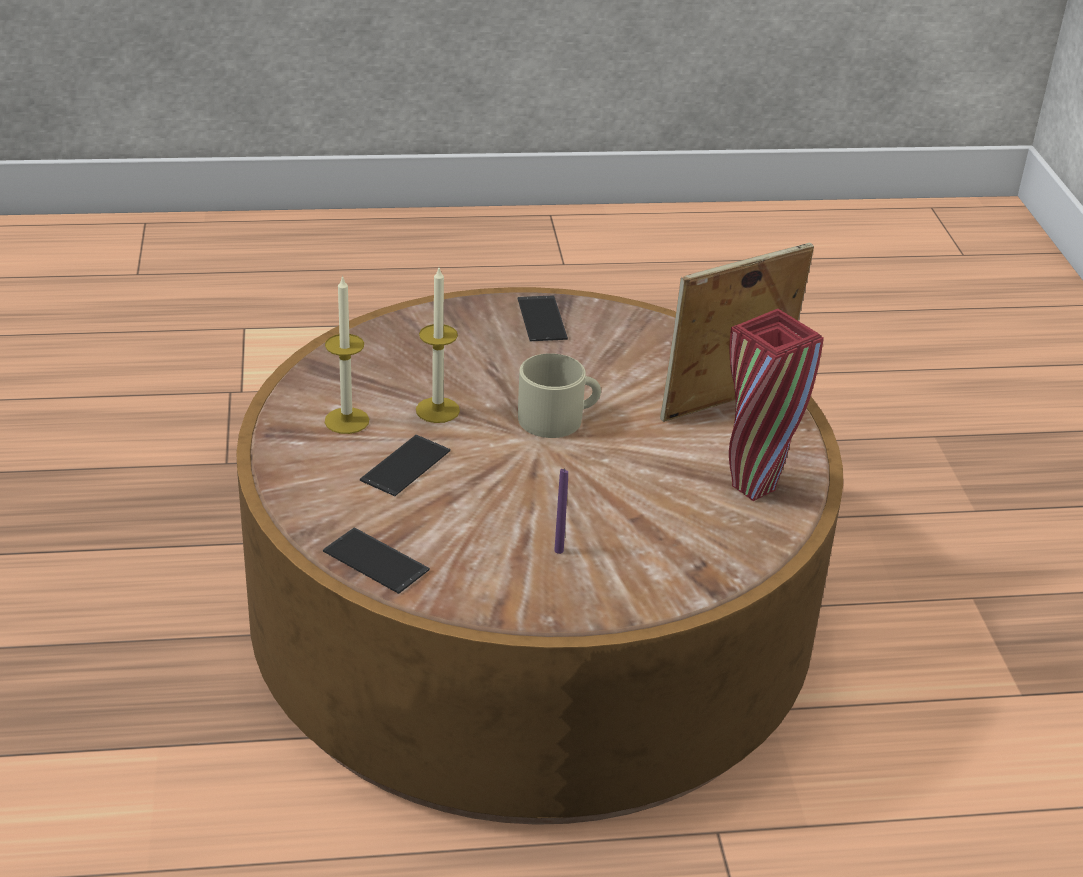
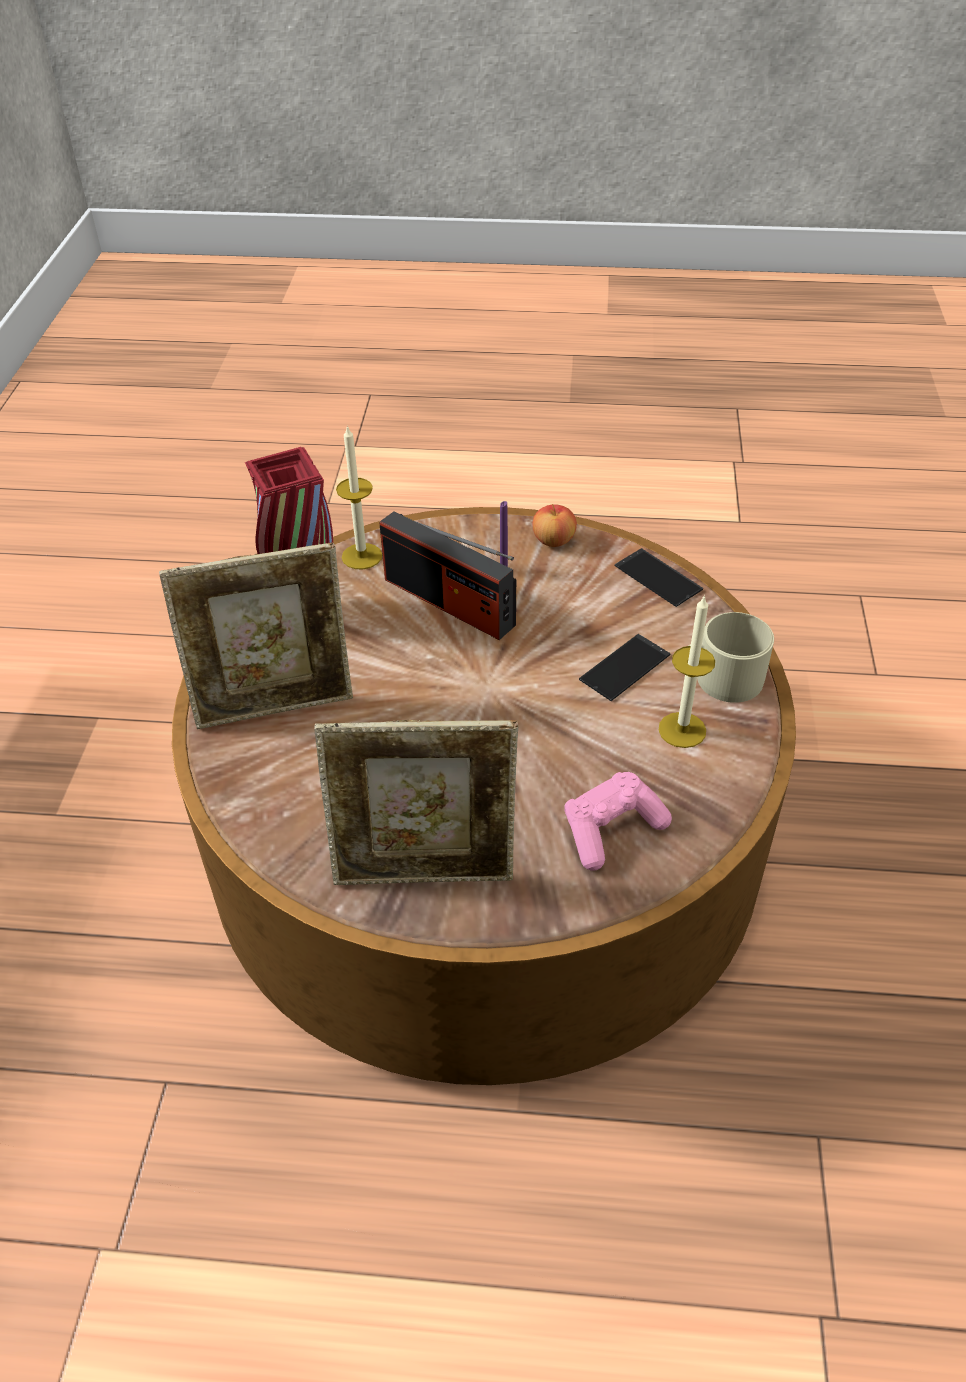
camera: 165 degrees left, 10 degrees up
(404, 352) = (611, 830): none -> pink game controller
(437, 410) = (583, 734): candle -> candle (362, 556)
(509, 596) = (553, 540): none -> apple
(542, 319) = (425, 873): phone -> picture frame
(558, 418) = (458, 710): beige mug -> beige mug (720, 678)
(607, 511) = (449, 602): none -> radio

